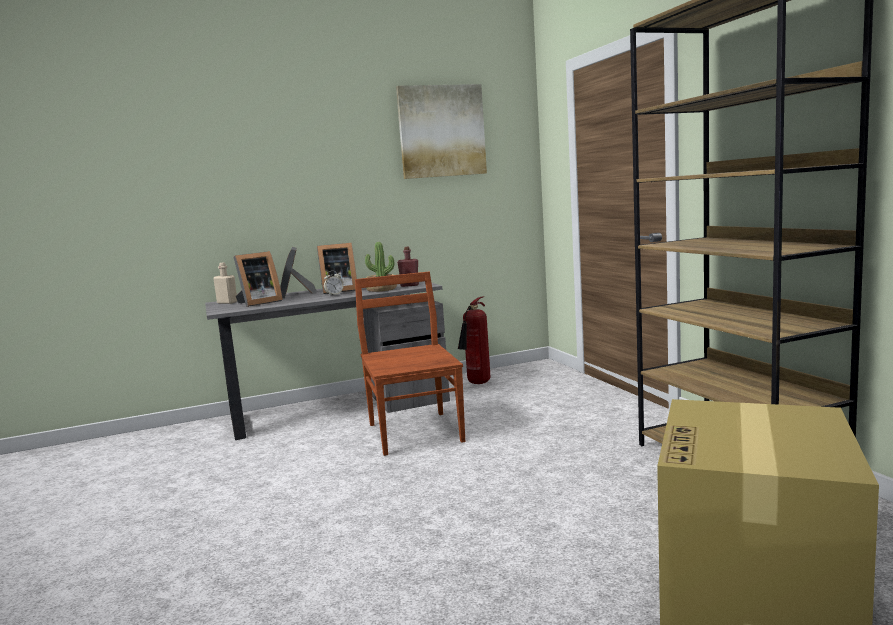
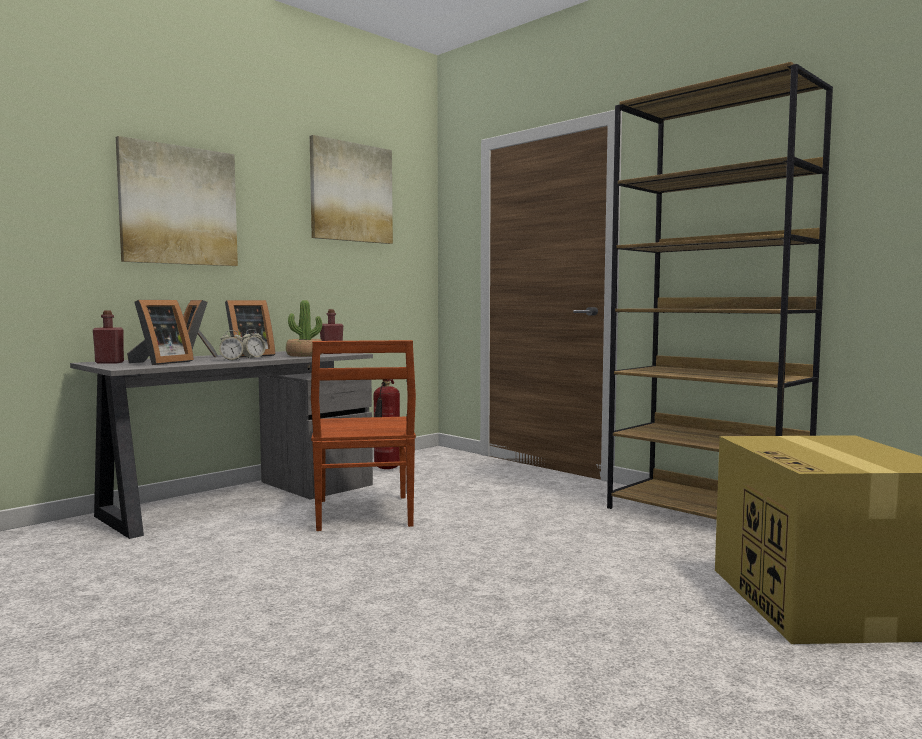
camera: 25 degrees left, 5 degrees down
(227, 302) = (109, 362): beige bottle -> red bottle
(281, 168) = (178, 205): none -> picture
(312, 299) = (232, 360): none -> alarm clock
(415, 431) = (363, 513): brown chair -> brown chair turned 150 degrees counterclockwise

